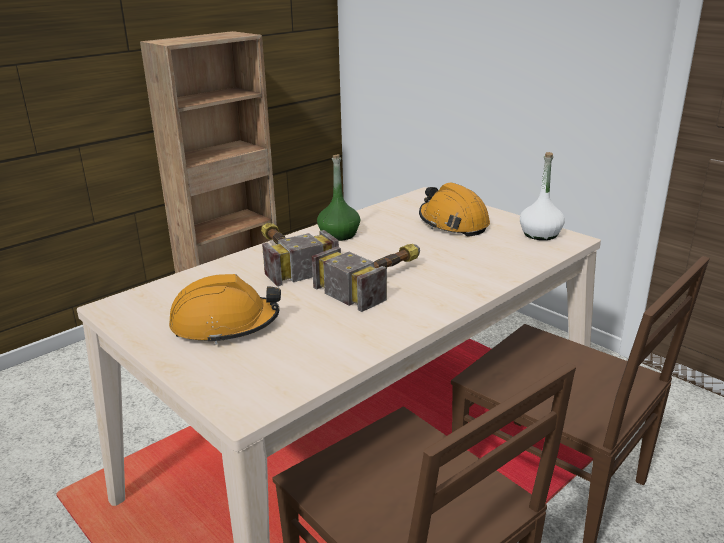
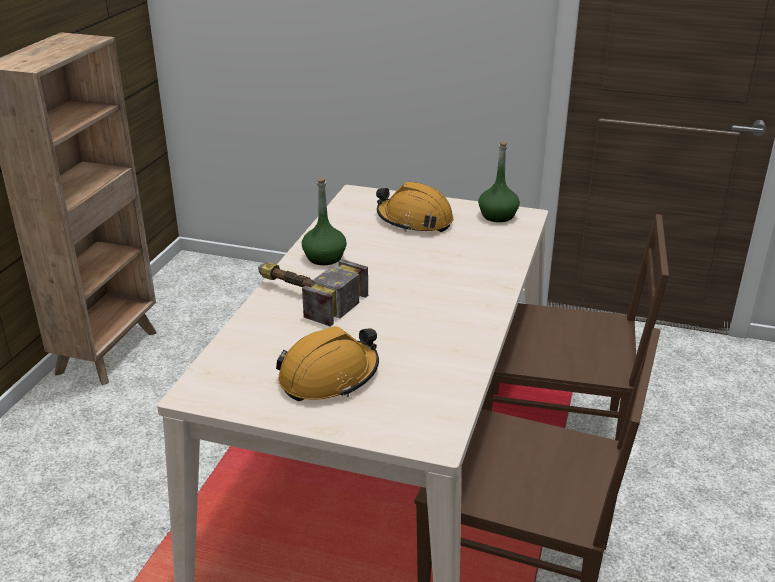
camera: 30 degrees left, 5 degrees up
(379, 280) = (414, 296): hammer -> none
(540, 234) = (498, 216): white bottle -> green bottle

